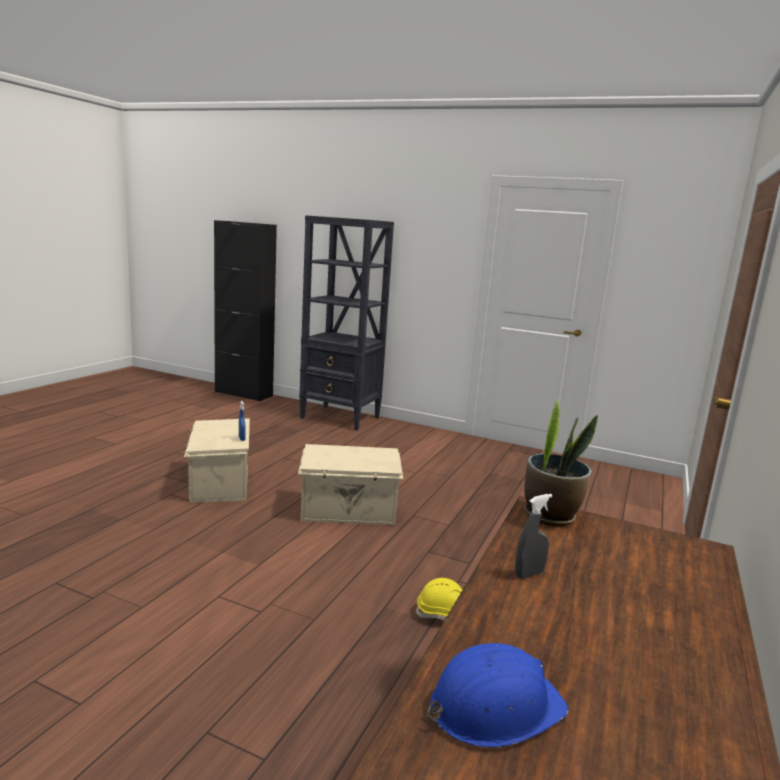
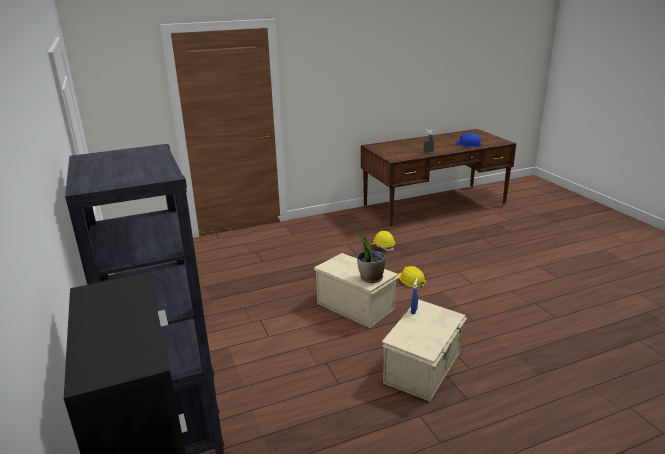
camera: 135 degrees left, 10 degrees up
(320, 566) = (411, 280): none -> yellow hard hat
(550, 516) = (394, 157): potted plant -> potted plant (370, 278)

